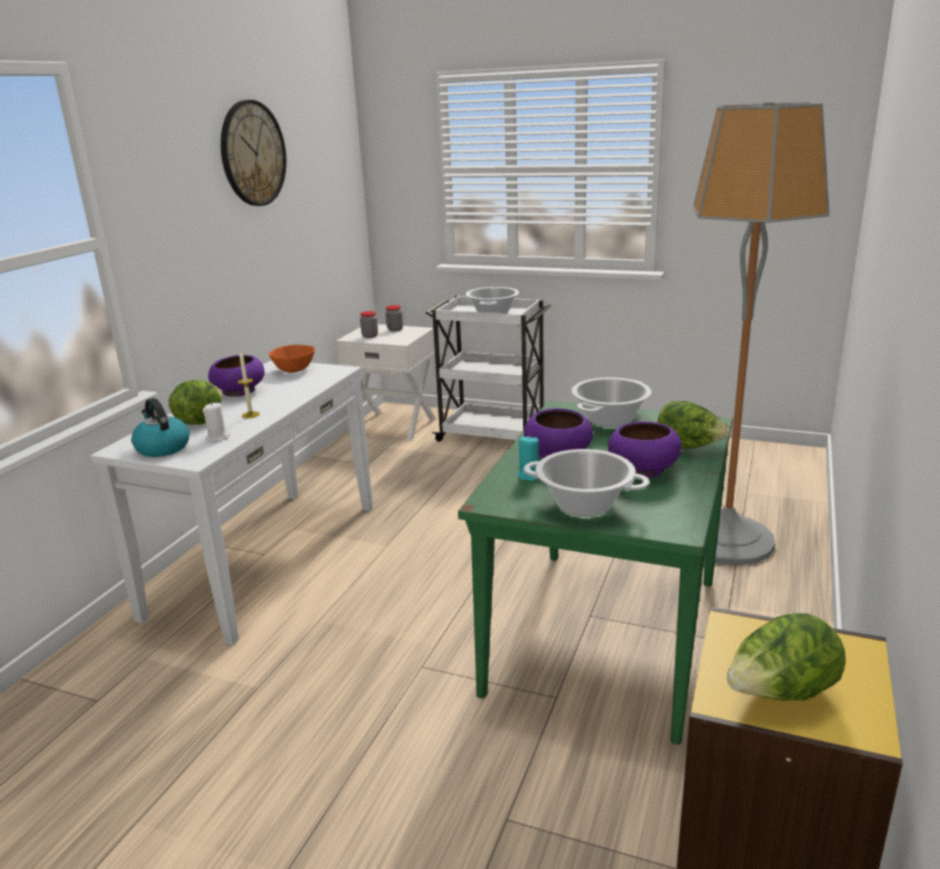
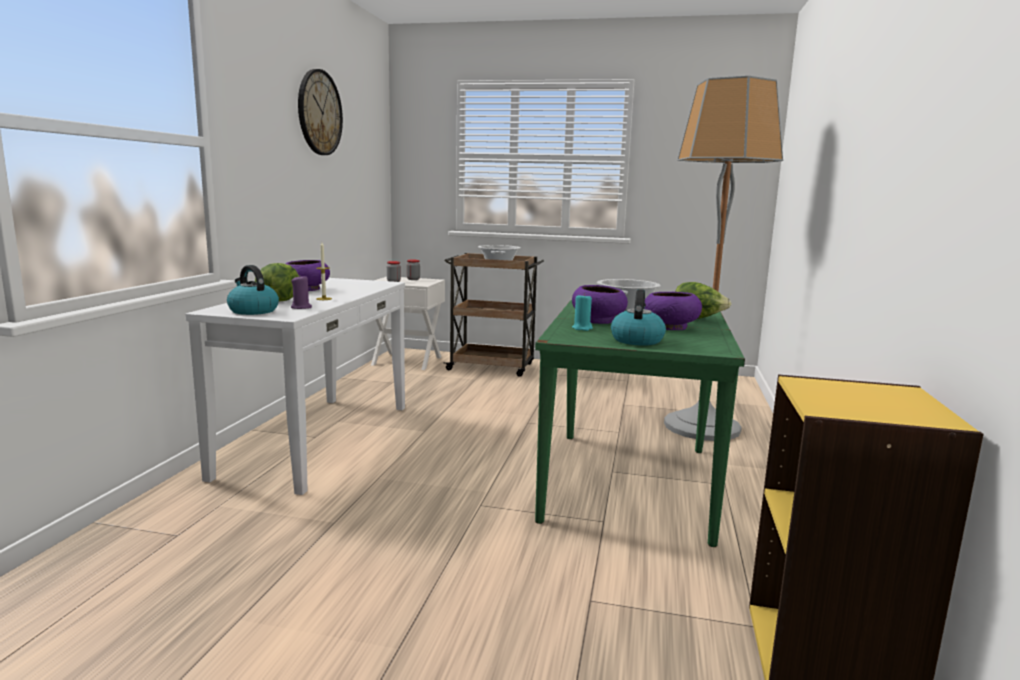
camera: 10 degrees left, 10 degrees down
(218, 437) = (301, 307): white candle -> purple candle
(294, 370) = (348, 282): orange bowl -> none
(493, 435) = (492, 367): white cart -> brown cart
(584, 504) = (636, 340): cooking pot -> kettle
(780, 694) = (866, 407): lettuce -> none

